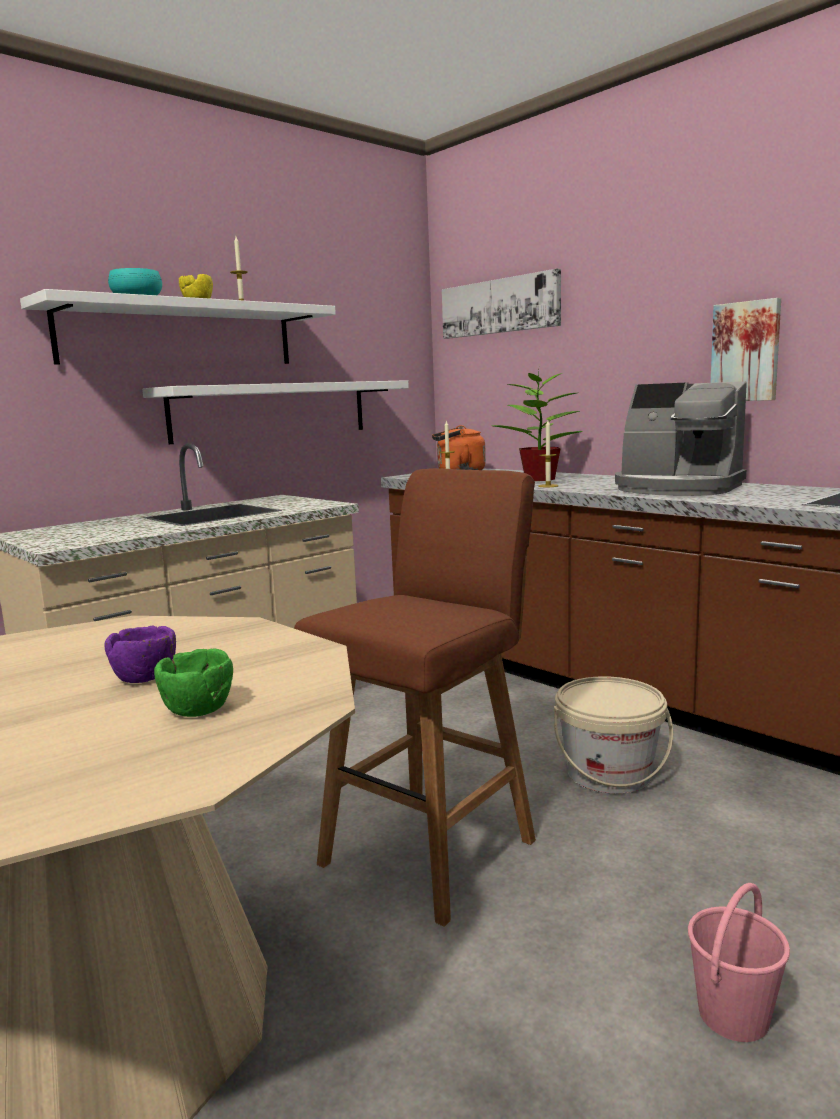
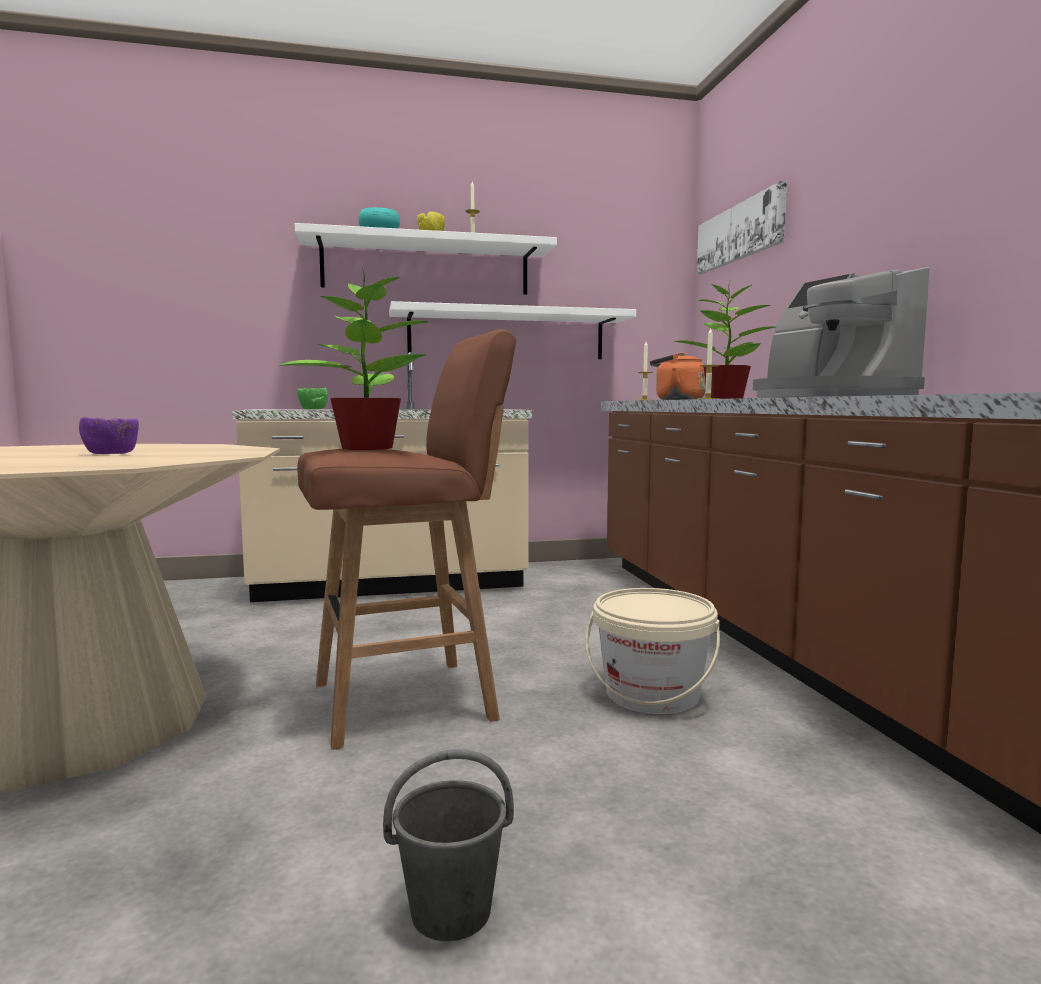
camera: 30 degrees right, 5 degrees down
(197, 709) = (71, 461): green bowl -> green bowl (312, 409)
(395, 608) = (366, 448): none -> potted plant
(732, 1016) = (449, 911): pink bucket -> grey bucket
(746, 352) = (948, 235): picture -> none

